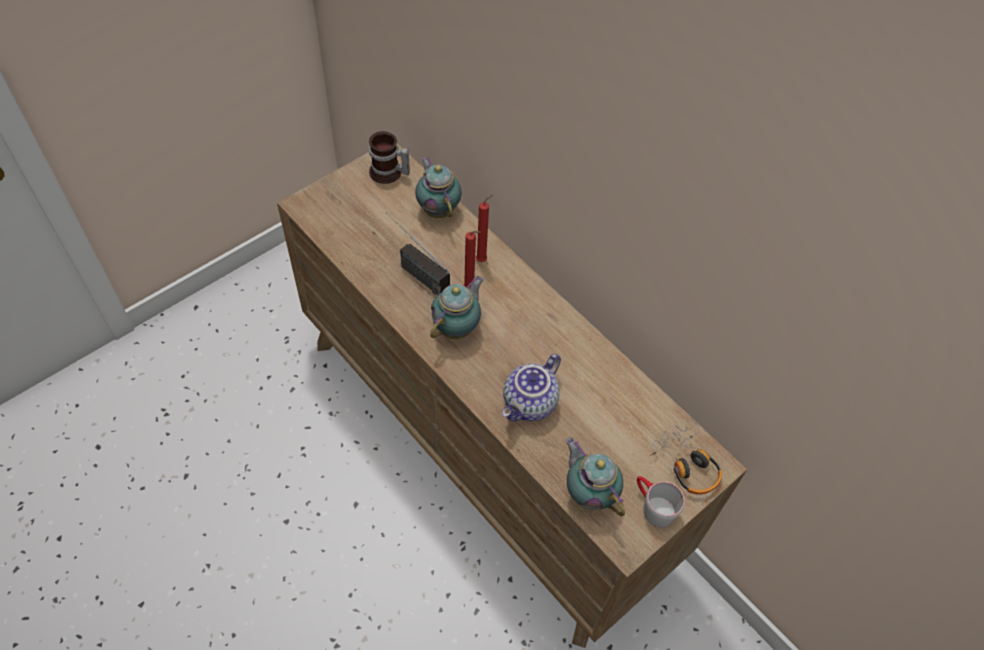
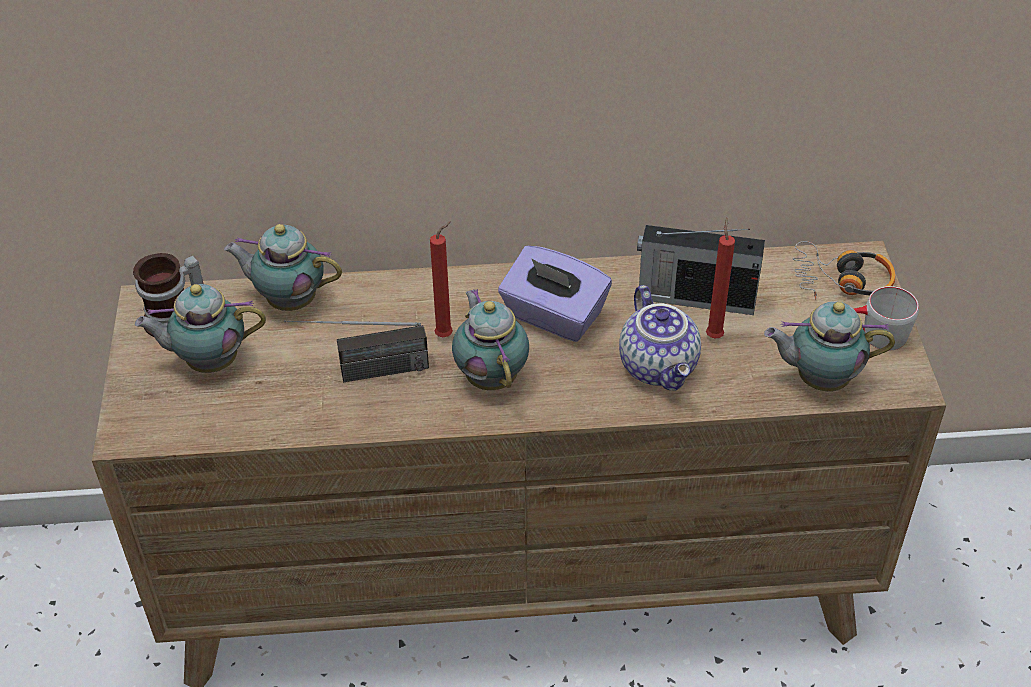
camera: 50 degrees left, 10 degrees down
(370, 205) = (209, 362): none -> teapot
(483, 259) = (411, 300): red candle -> red candle (714, 335)
(526, 330) = (553, 316): none -> purple tissue box
(601, 391) = (694, 298): none -> radio

